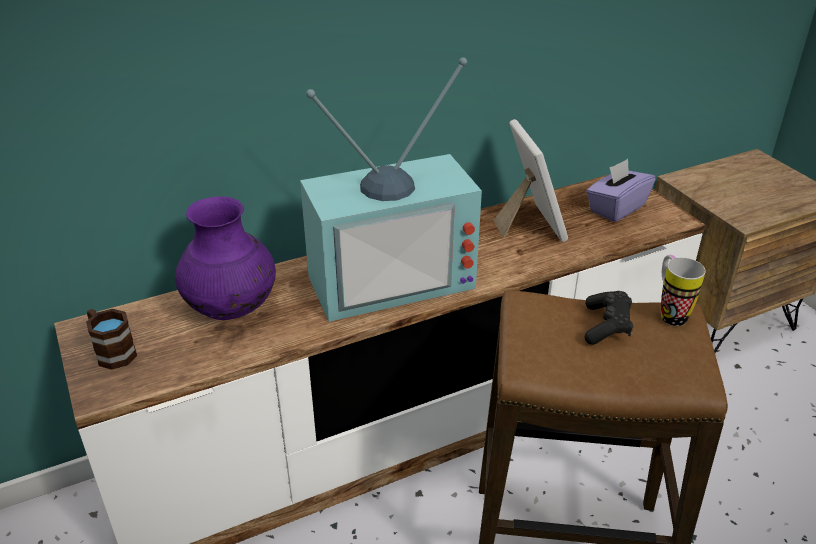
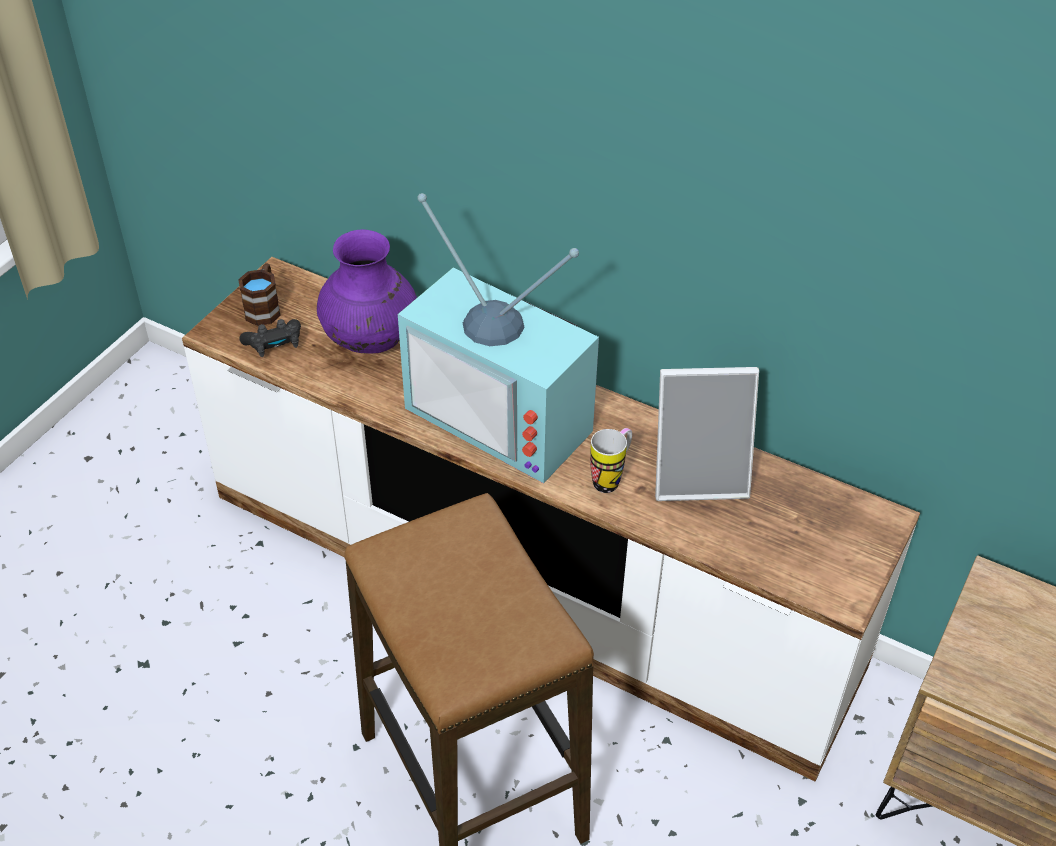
camera: 55 degrees right, 10 degrees up
(528, 225) = (699, 475): picture frame -> picture frame turned 45 degrees clockwise
(606, 326) = (489, 588): black game controller -> black game controller (274, 345)
(616, 208) = (814, 536): purple tissue box -> none
(669, 312) = (548, 628): mug -> mug (611, 478)

